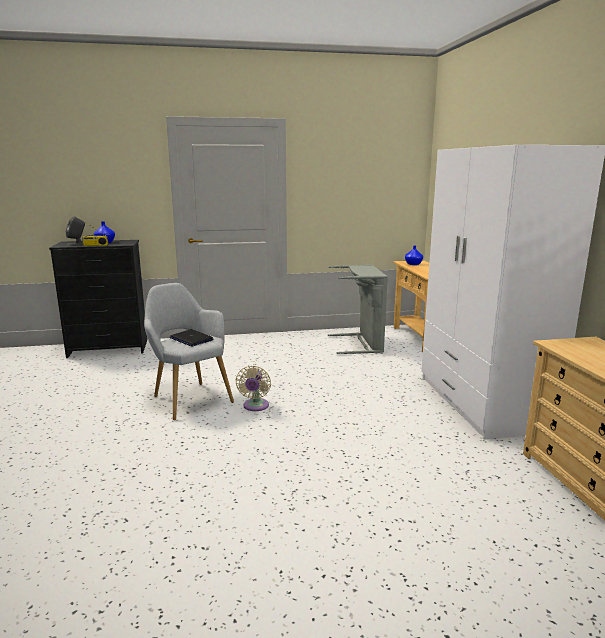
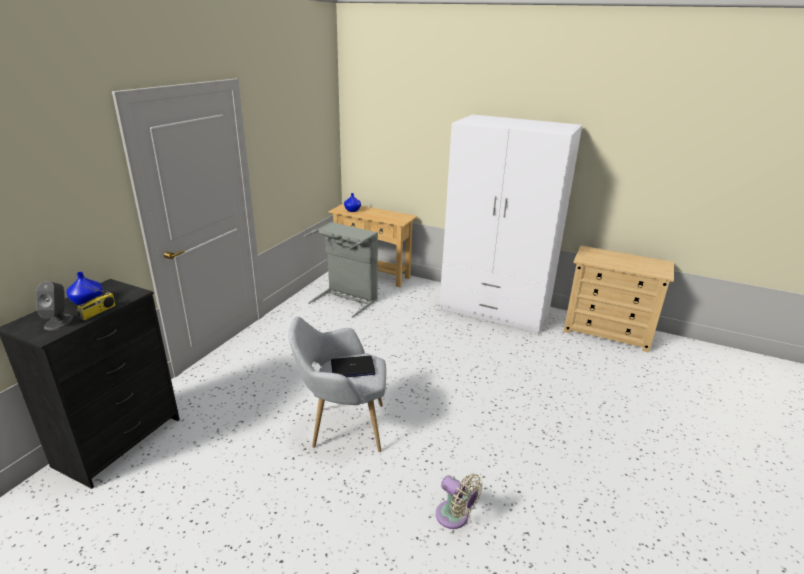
camera: 55 degrees left, 10 degrees up
(255, 406) = (402, 397): beige fan -> beige fan (455, 517)

